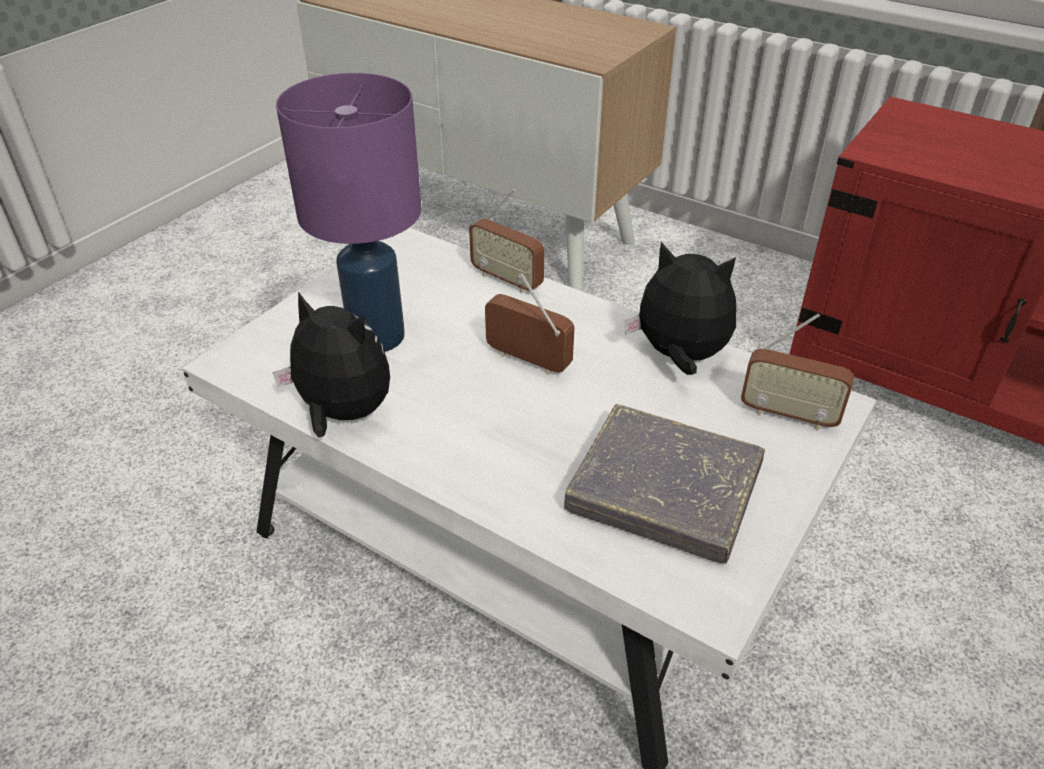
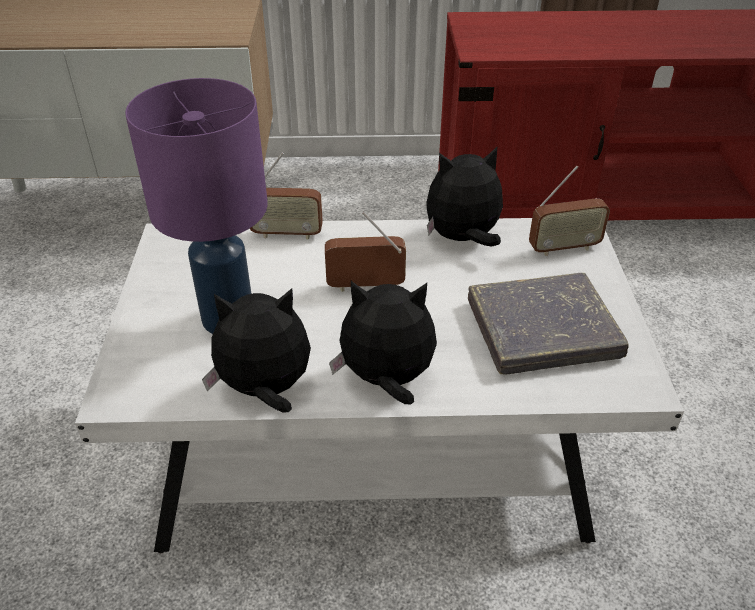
camera: 35 degrees left, 0 degrees up
(453, 459) = (387, 380): none -> plush toy

